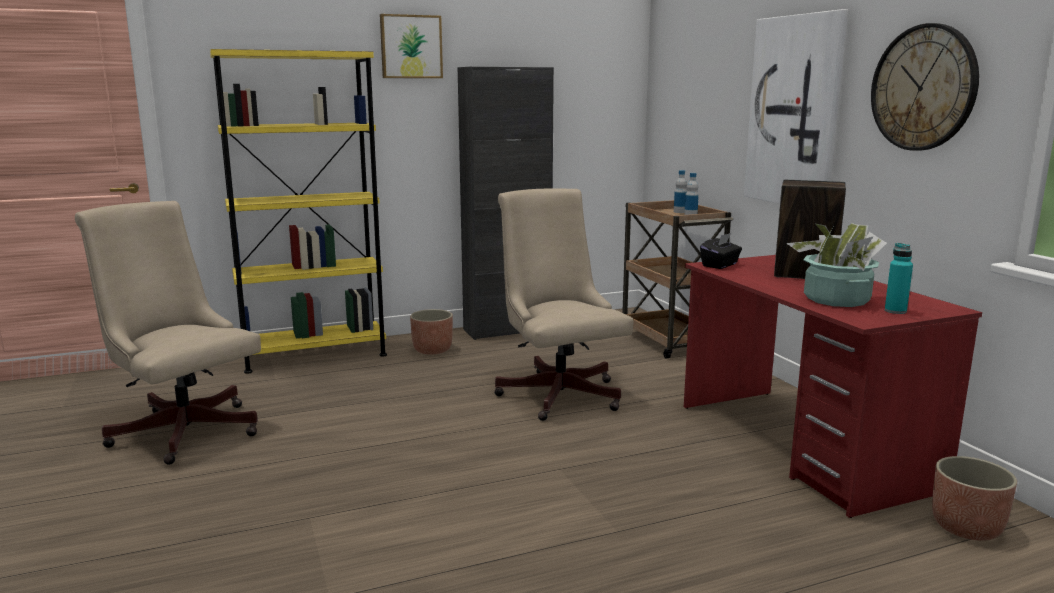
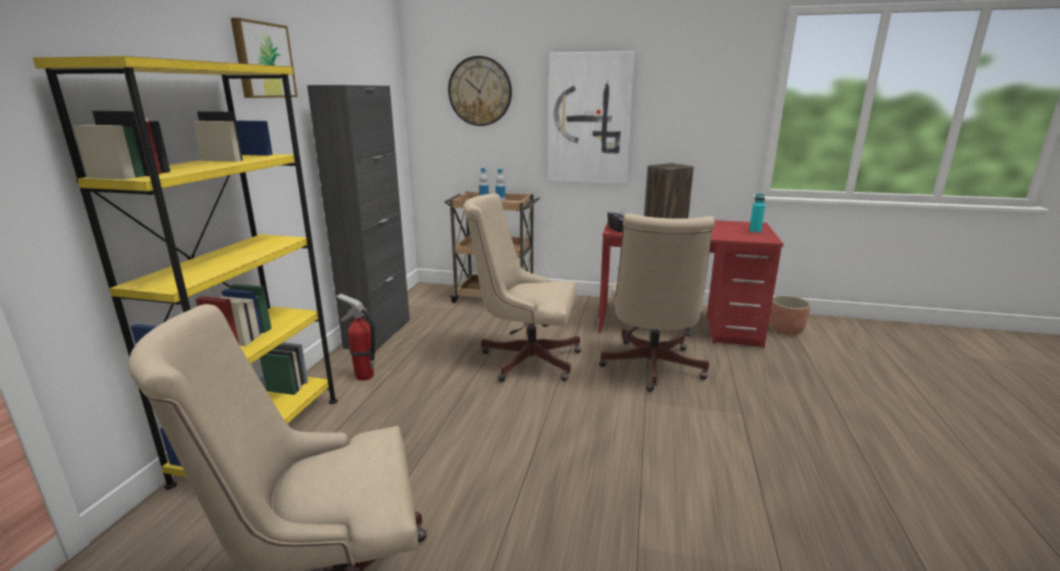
camera: 55 degrees left, 5 degrees up
(432, 350) = (364, 376): planter -> fire extinguisher
(643, 455) = (650, 368): none -> beige office chair
(837, 299) = (723, 232): potted plant -> none
(923, 88) = (697, 103): wall clock -> wall clock (480, 91)

